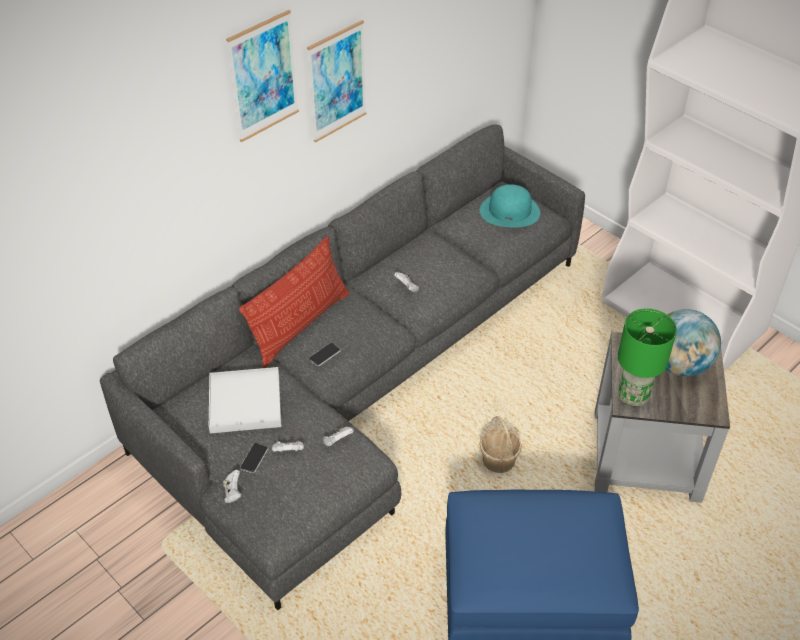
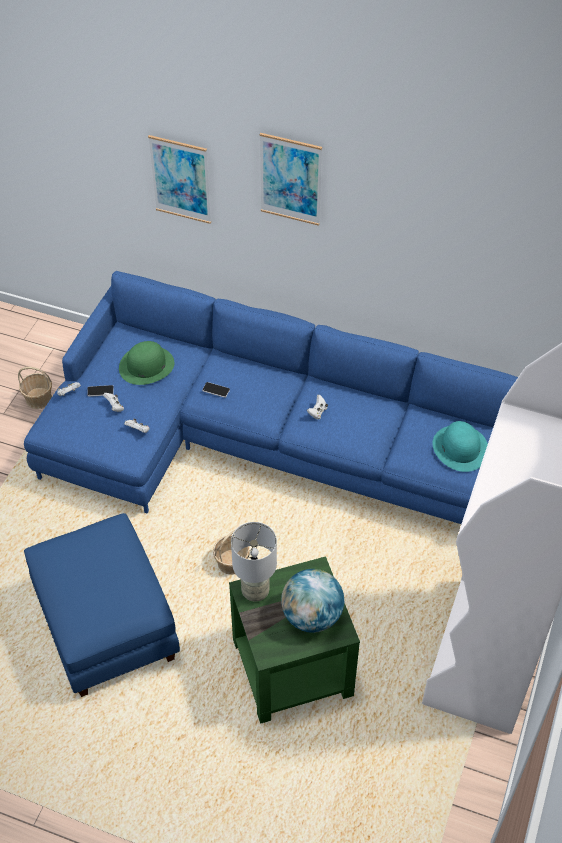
camera: 65 degrees right, 5 degrees up
(148, 571) = (39, 399): none -> basket
(245, 403) = (146, 365): white tray -> green hat
(300, 325) = (240, 365): pillow -> none
(337, 81) = (364, 229): picture -> picture (180, 179)
(359, 379) = (265, 443): grey sofa -> blue sofa
(633, 396) = (256, 591): green table lamp -> grey table lamp
(647, 456) = (291, 669): grey side table -> green side table

